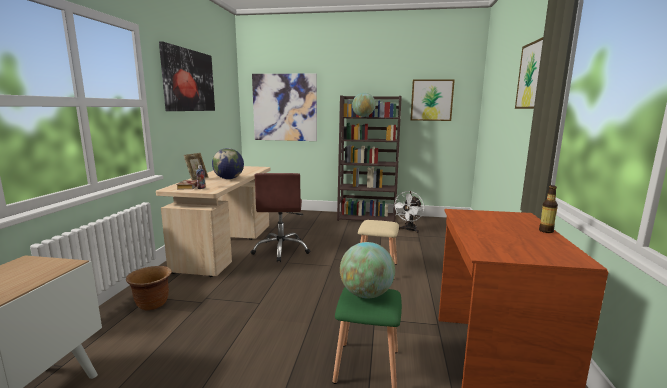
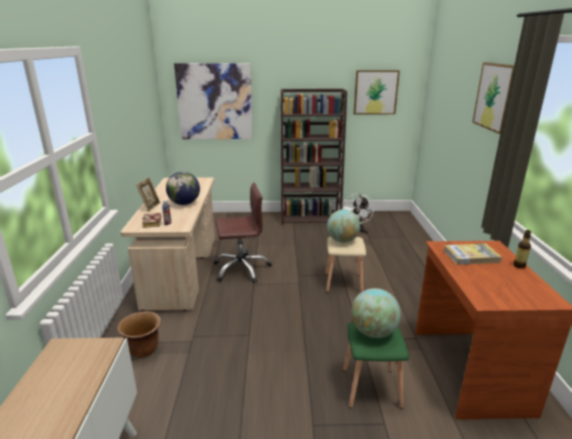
camera: 10 degrees left, 10 degrees up
(189, 80) = (122, 91): picture -> none
(281, 250) = (241, 269): brown office chair -> brown office chair turned 90 degrees counterclockwise
(363, 117) = (305, 113): globe -> globe (342, 240)
(490, 221) = (471, 256): none -> book

